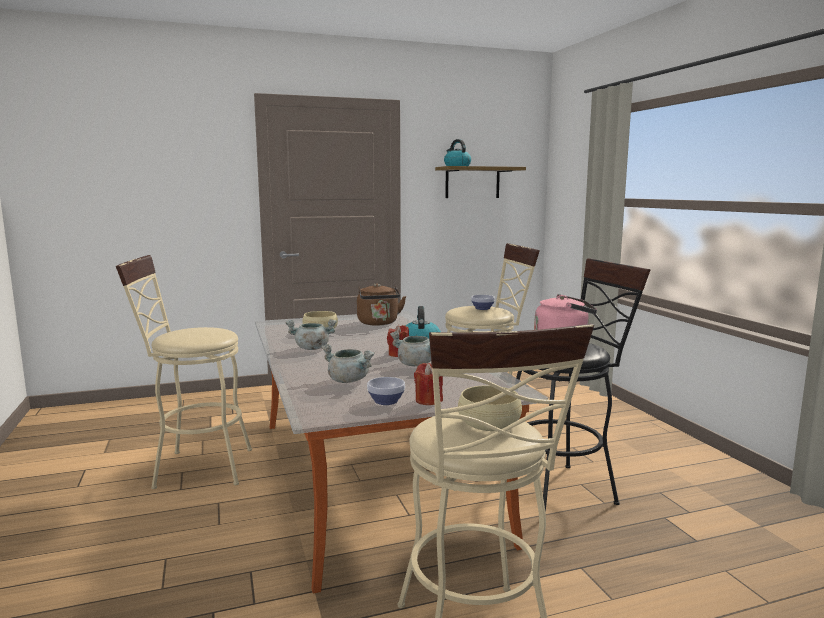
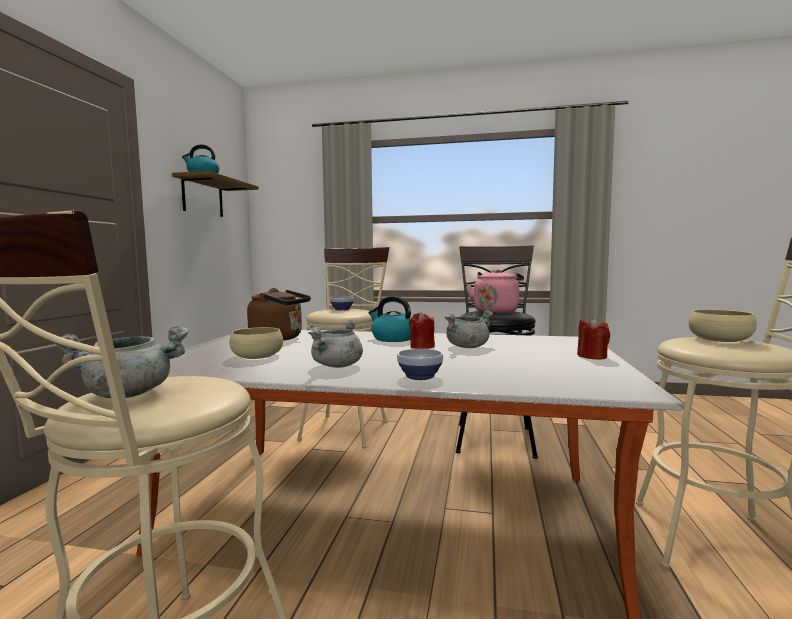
camera: 60 degrees left, 5 degrees down
(349, 381) = (503, 368): grey cooking pot -> grey cooking pot (130, 394)
(385, 401) = (588, 366): bowl -> bowl (419, 377)

